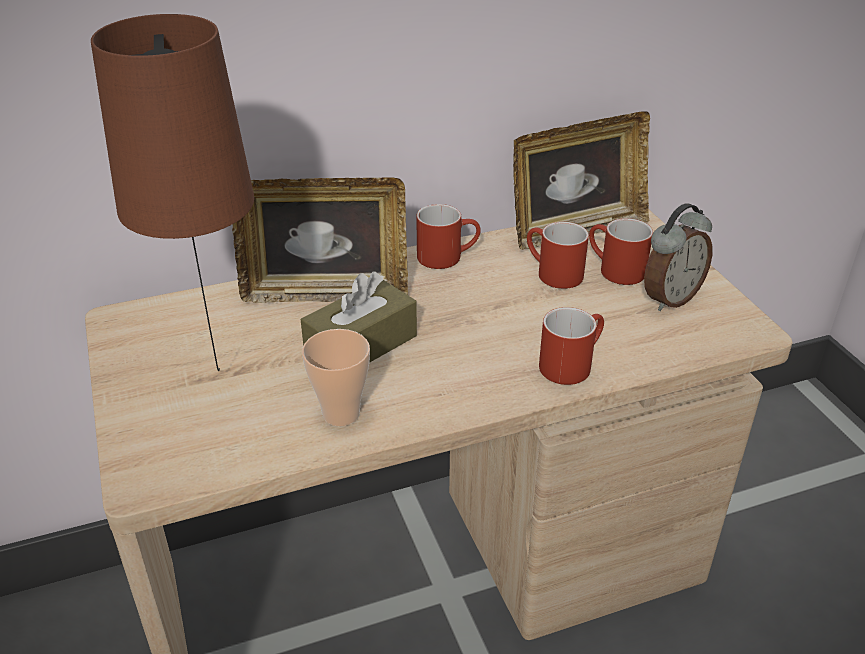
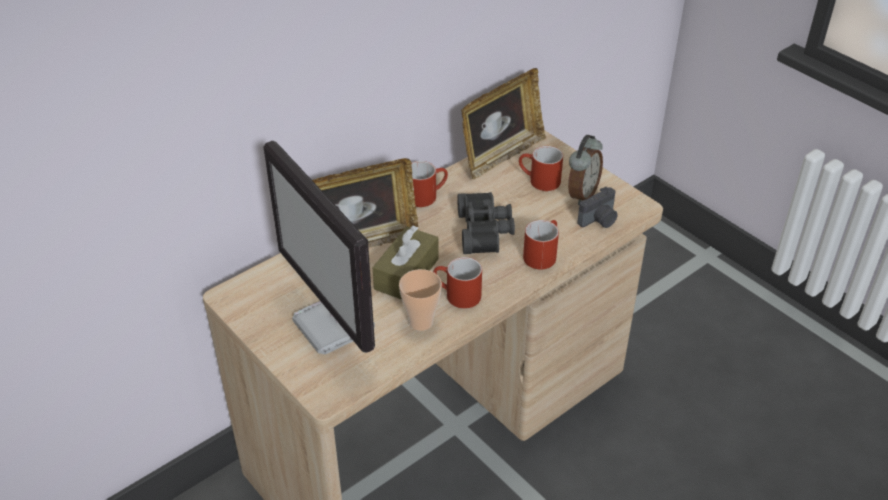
camera: 20 degrees left, 5 degrees up
(221, 387) = (335, 325): brown table lamp -> monitor
(504, 316) = (486, 231): none -> black binoculars
(551, 274) = (501, 193): red mug -> red mug (456, 296)
(682, 338) = (599, 220): none -> camera

